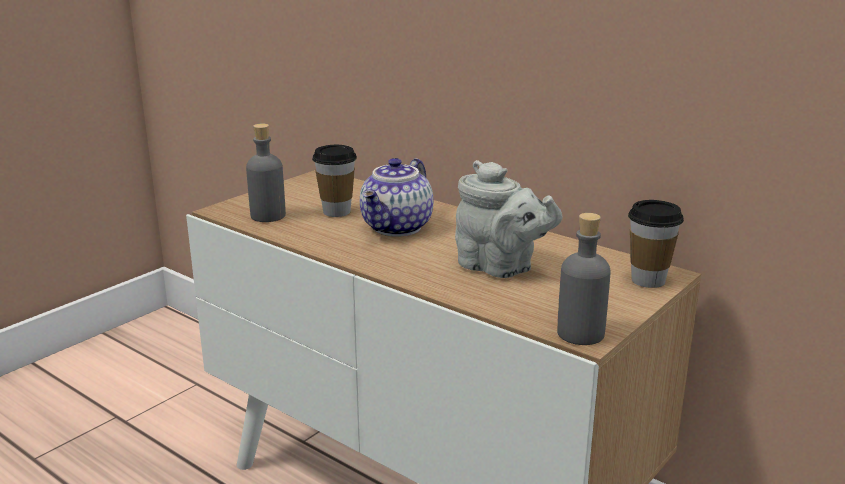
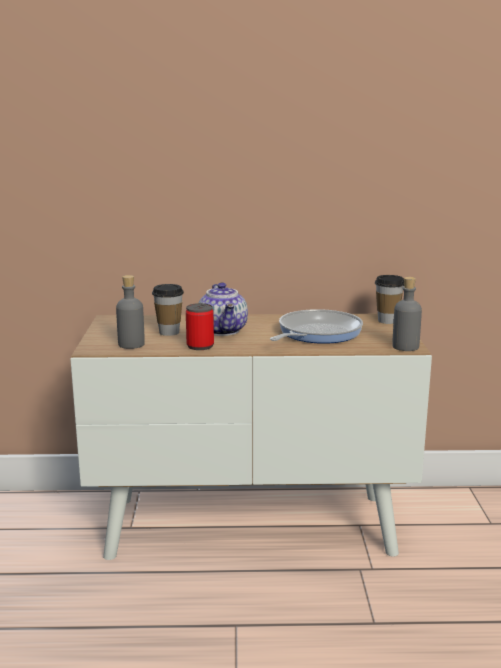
camera: 40 degrees left, 5 degrees down
(327, 241) = (200, 346): none -> can
(500, 268) = (316, 333): grey teapot -> frying pan

